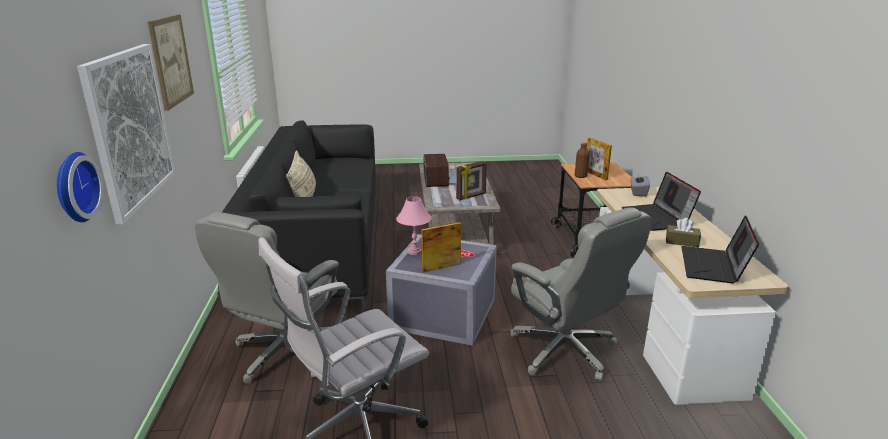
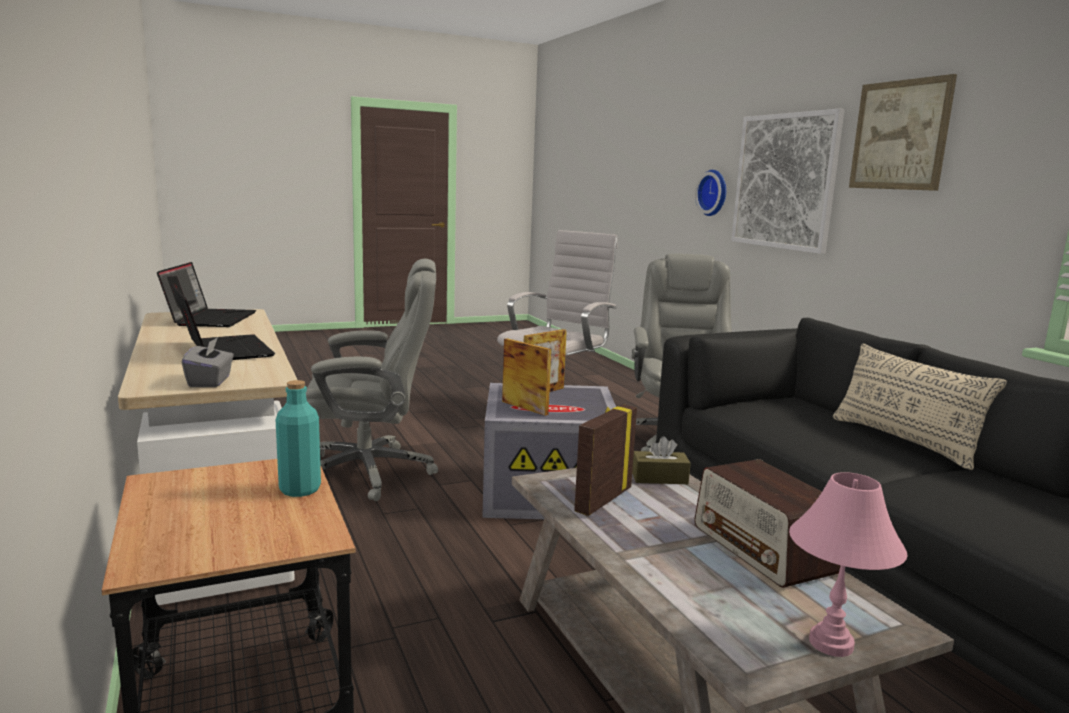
camera: 160 degrees right, 10 degrees down
(415, 252) = (597, 403): pink table lamp -> pink table lamp (830, 644)
(566, 351) = (370, 472): grey office chair -> grey office chair turned 135 degrees clockwise
(580, 176) = (300, 490): brown bottle -> turquoise bottle
(595, 175) = (246, 499): picture frame -> picture frame (524, 408)
(682, 242) = (220, 332): brown tissue box -> brown tissue box (659, 478)

